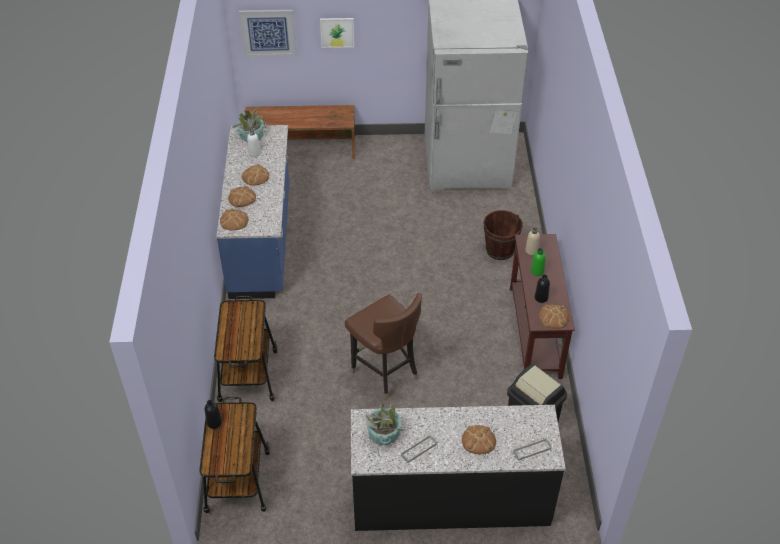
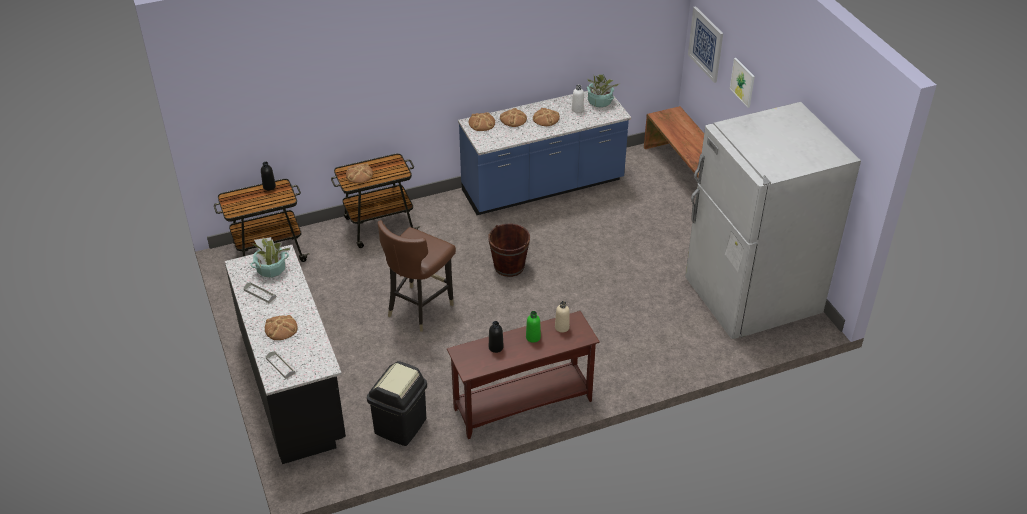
camera: 70 degrees right, 5 degrees down
(500, 250) = (628, 352): brown bucket -> brown bucket (509, 266)
(554, 317) = (472, 362): bread -> bread (359, 175)

